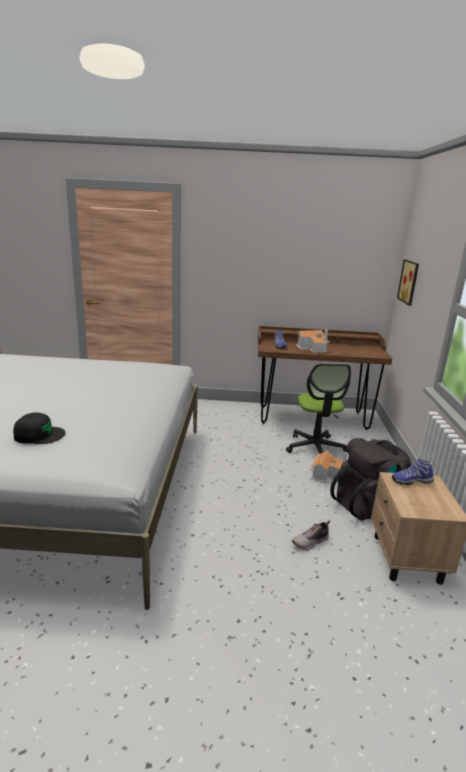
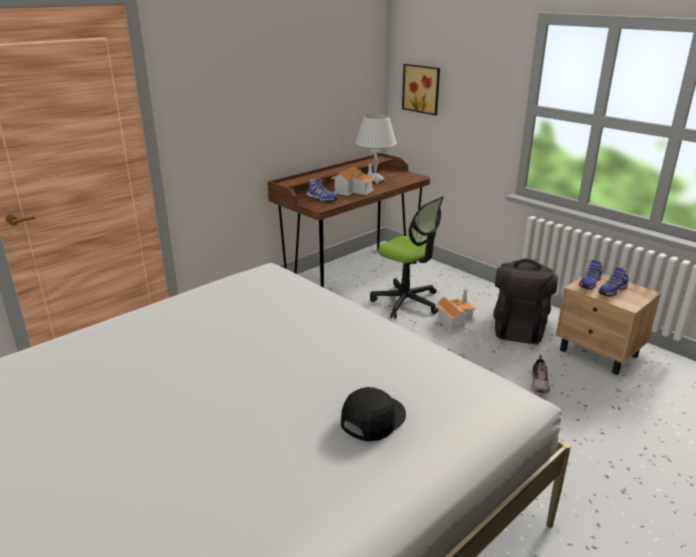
camera: 45 degrees left, 5 degrees up
(342, 348) = (375, 181): none -> white table lamp
(419, 494) = (611, 290): none -> shoe

